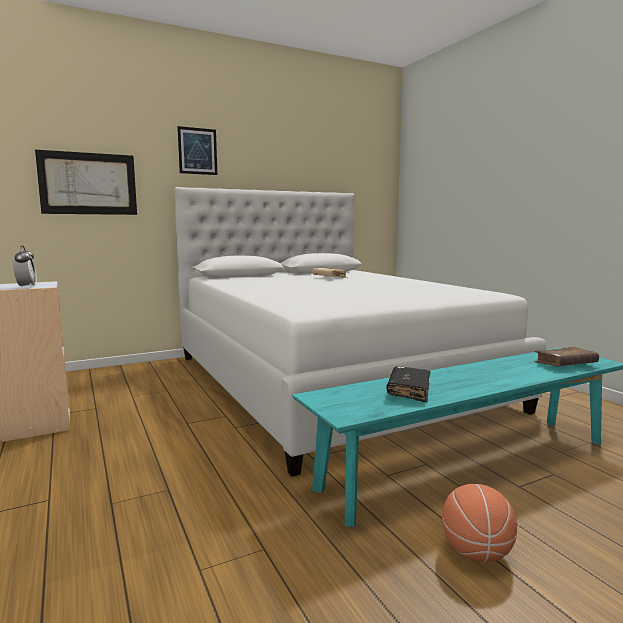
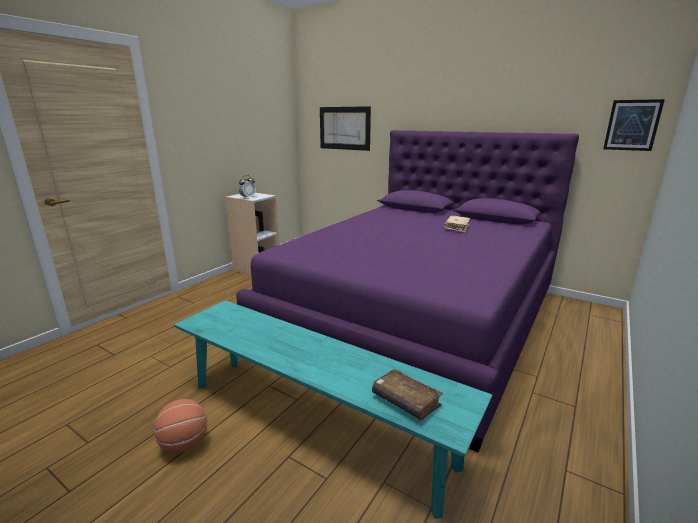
camera: 60 degrees right, 10 degrees up
(197, 151) = (415, 98): picture -> picture (632, 125)
(330, 381) = (416, 319): white bed -> purple bed
(409, 391) = (252, 332): black book -> none

